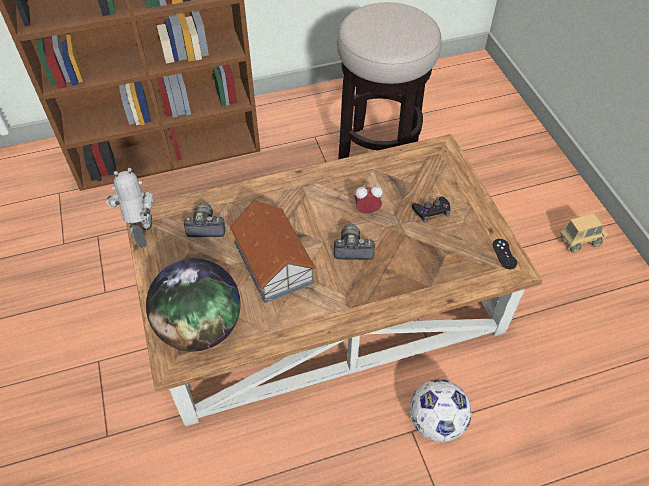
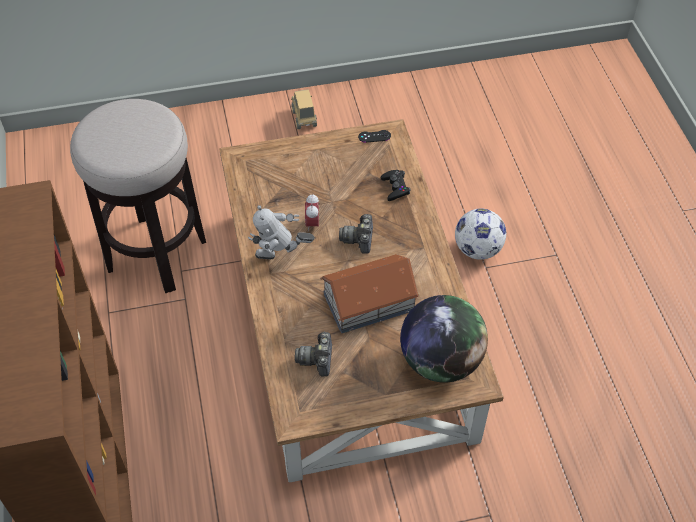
camera: 85 degrees left, 0 degrees up
(143, 235) = (321, 418): toy robot -> toy robot (280, 258)
(431, 211) = (320, 177): black game controller -> black game controller (395, 187)

